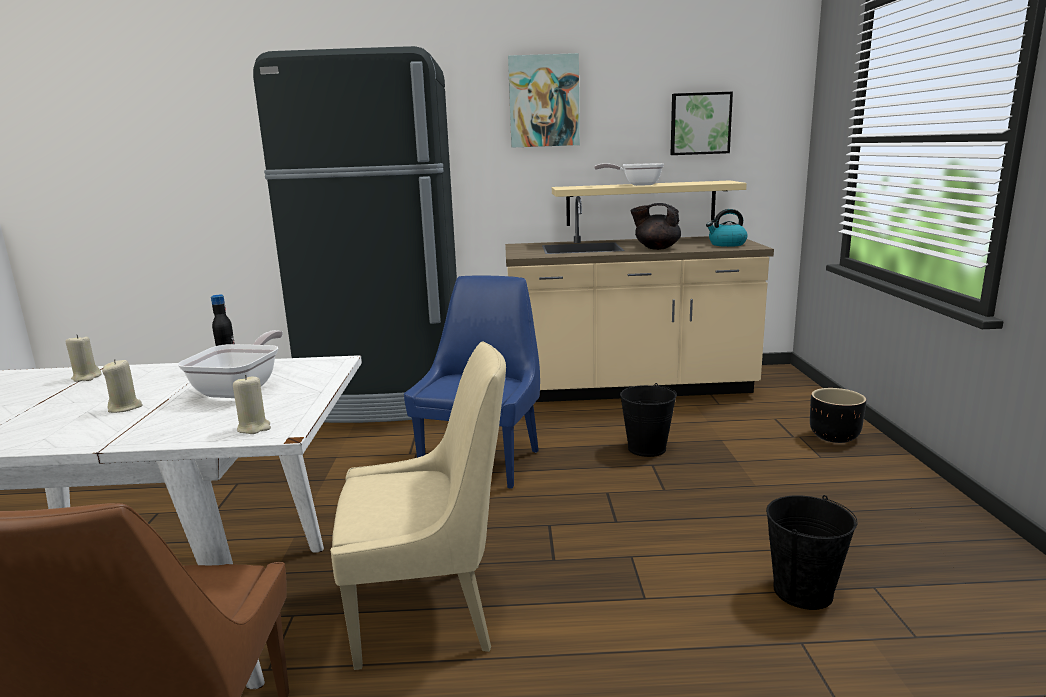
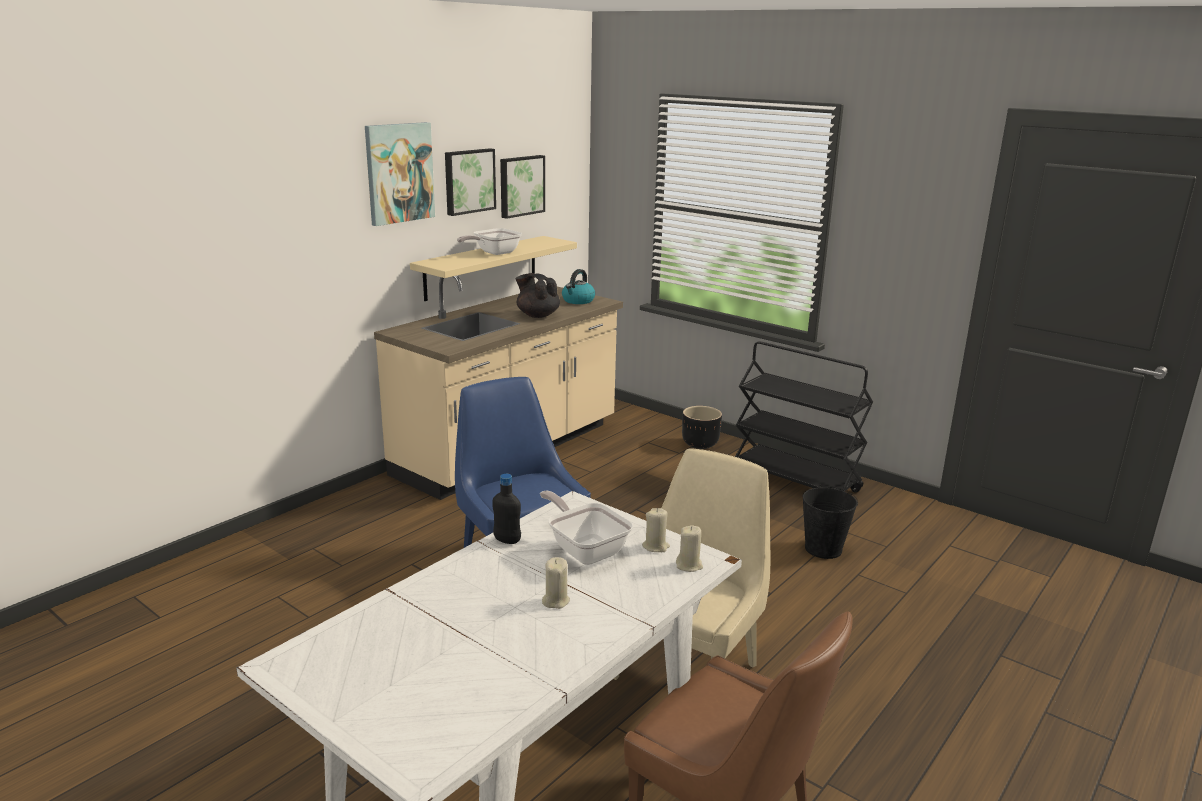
camera: 50 degrees left, 5 degrees up
(86, 377) = (416, 604): beige candle -> beige candle (655, 546)
(388, 400) = (306, 544): black fridge -> none
(628, 114) = (468, 181): none -> picture
(646, 448) = (611, 498): black bucket -> none
(656, 248) = (537, 315): black teapot -> black teapot turned 75 degrees clockwise
(897, 511) = (795, 482): none -> black cart

